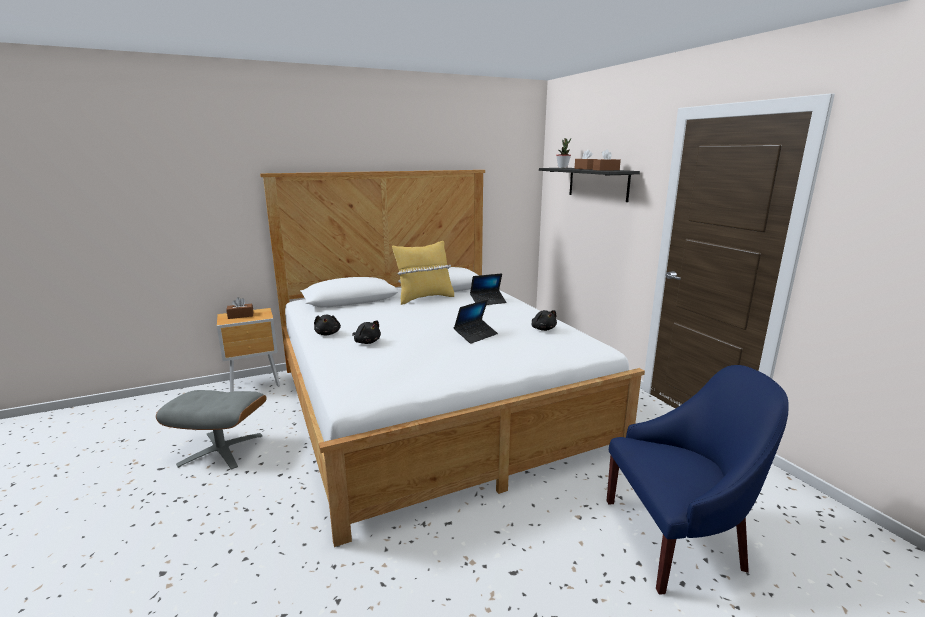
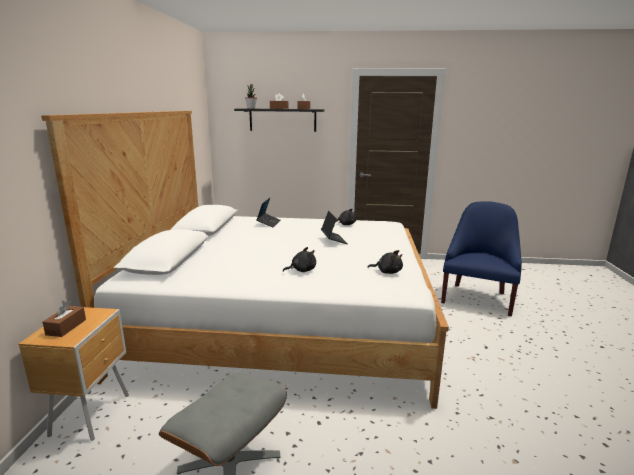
camera: 60 degrees left, 0 degrees up
(328, 333) = (255, 281): black plush toy -> black plush toy (387, 272)
(424, 298) = (221, 236): yellow pillow -> none

